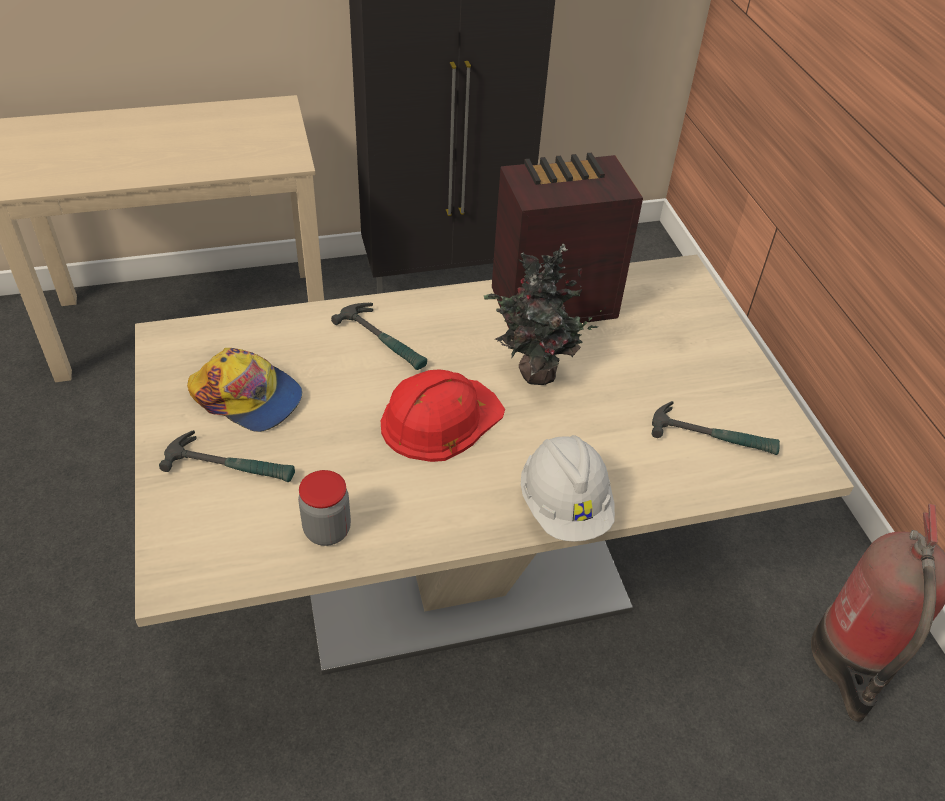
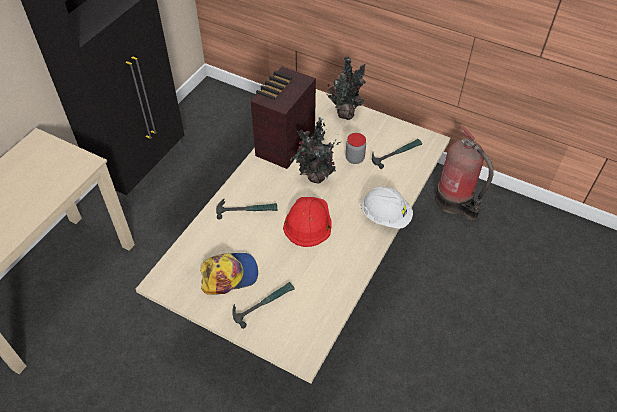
camera: 45 degrees left, 5 degrees up
(327, 530) = (327, 293): jar -> jar (354, 158)
(708, 326) = (346, 113): none -> potted plant

